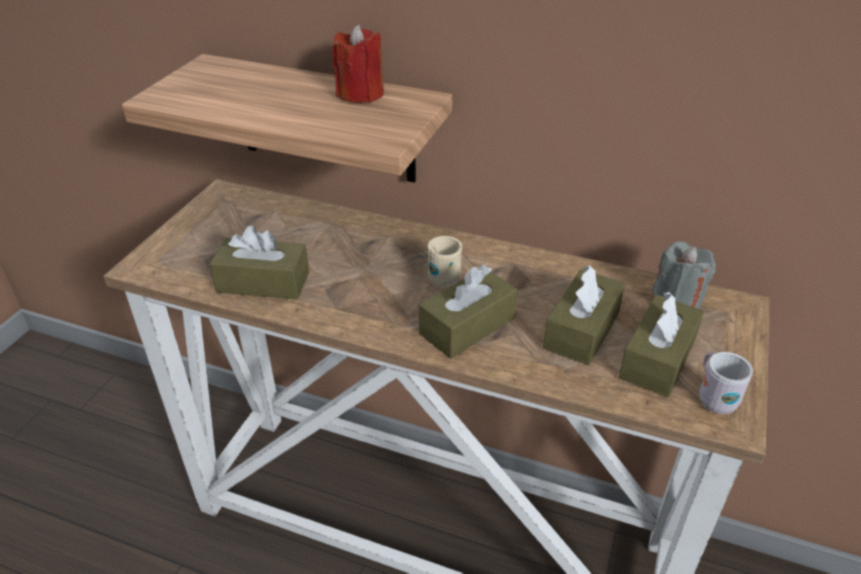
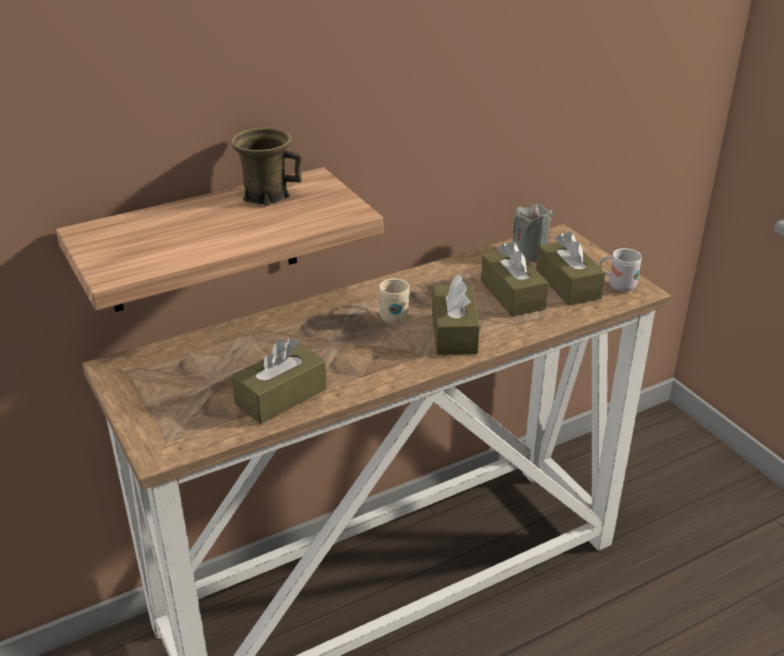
camera: 50 degrees left, 5 degrees down
(360, 94) = (266, 195): red candle -> brown mug

